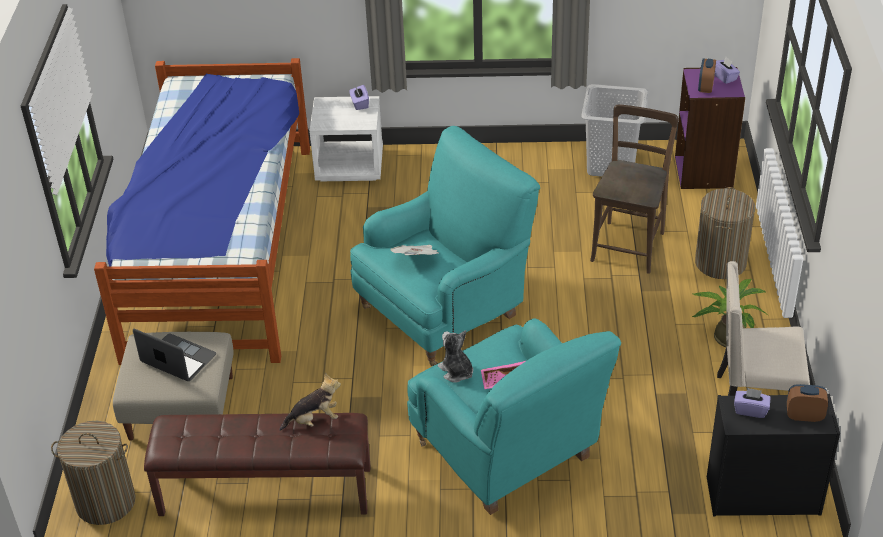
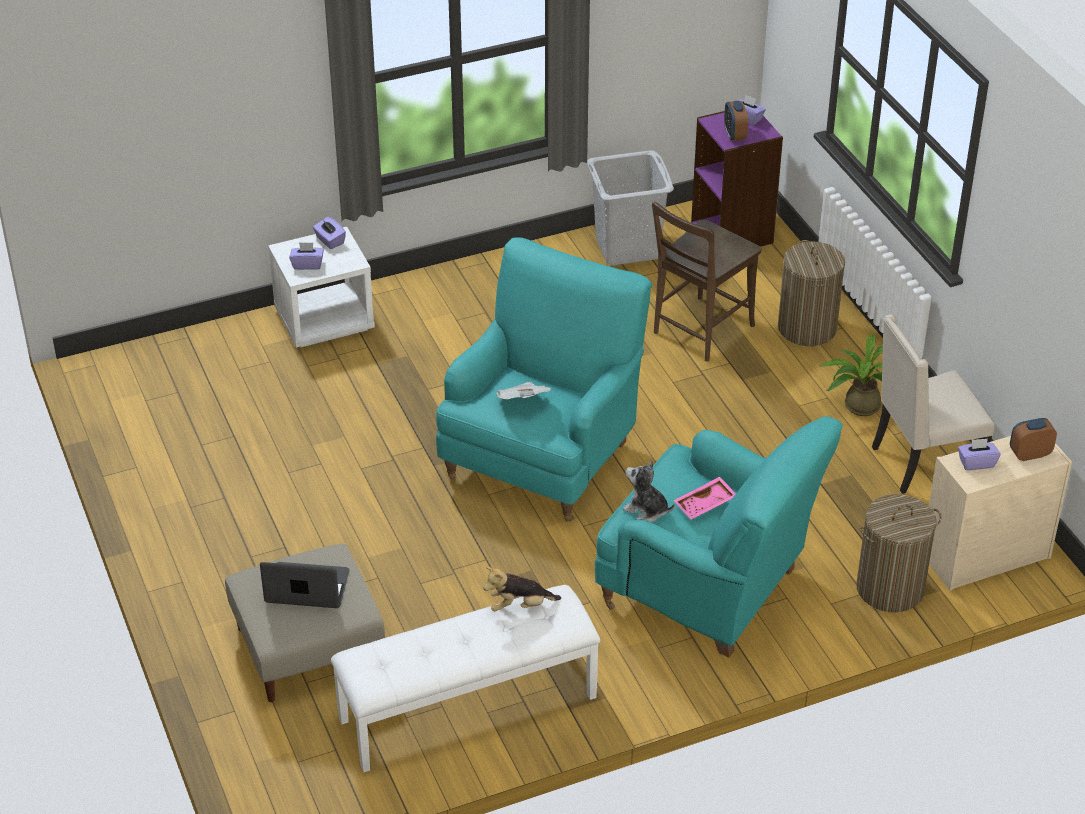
camera: 25 degrees left, 0 degrees up
(105, 502) = (290, 777): laundry basket -> laundry basket (889, 589)
(220, 248) = (230, 456): bed -> none
(265, 492) = (468, 709): brown bench -> white bench
(314, 420) = (519, 606): plush toy -> plush toy turned 150 degrees counterclockwise
(332, 117) = (307, 264): none -> purple tissue box
(629, 244) = (699, 332): brown chair -> brown chair turned 135 degrees counterclockwise
(761, 496) = (984, 556): black dresser -> beige dresser

